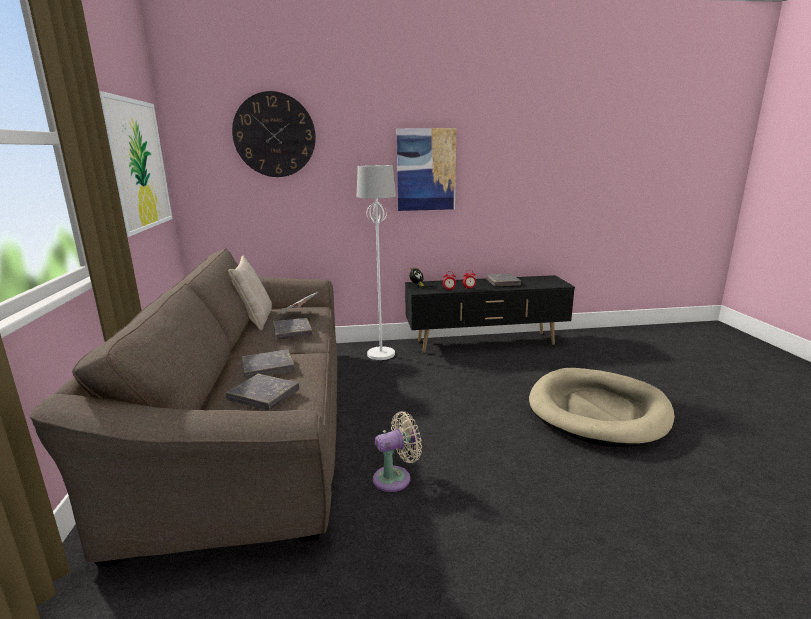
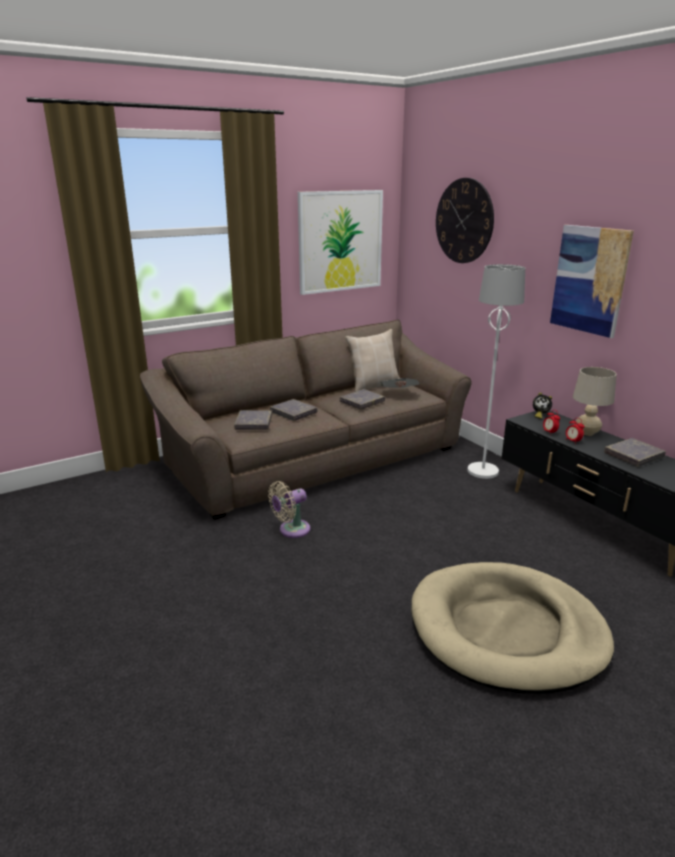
camera: 65 degrees right, 5 degrees up
(396, 478) = (291, 530): beige fan -> beige fan turned 105 degrees clockwise
(459, 283) = (587, 433): none -> beige table lamp

